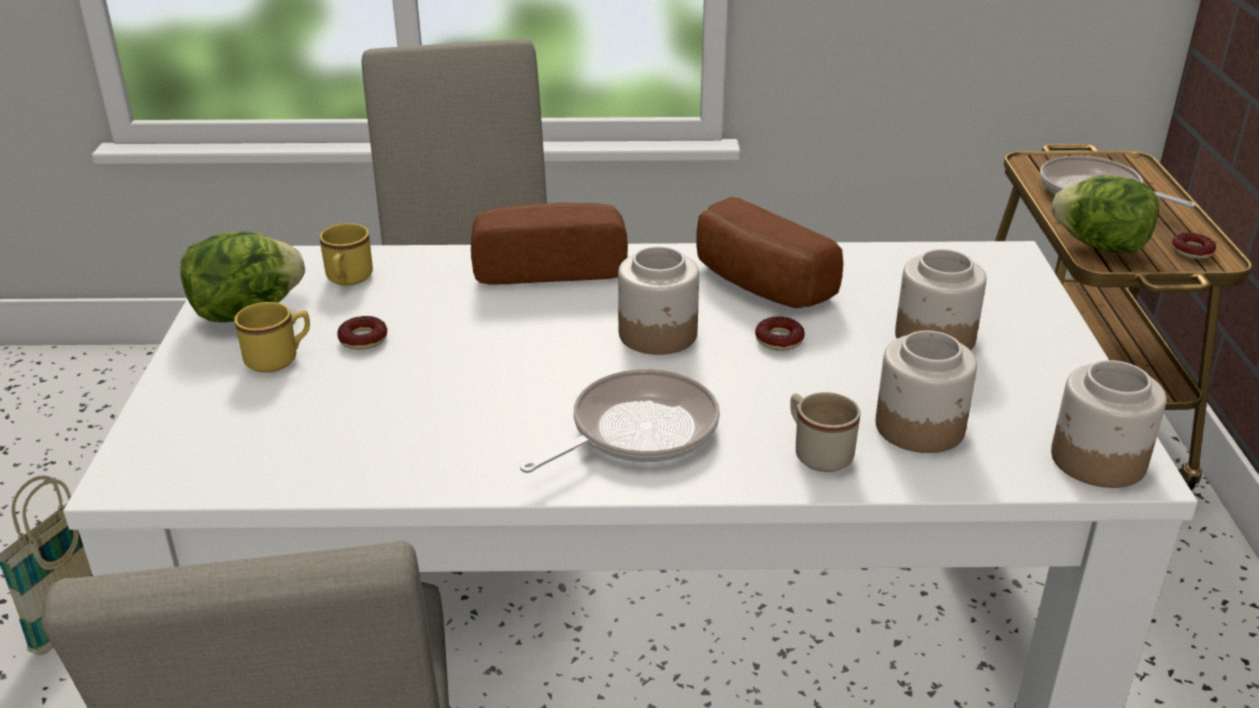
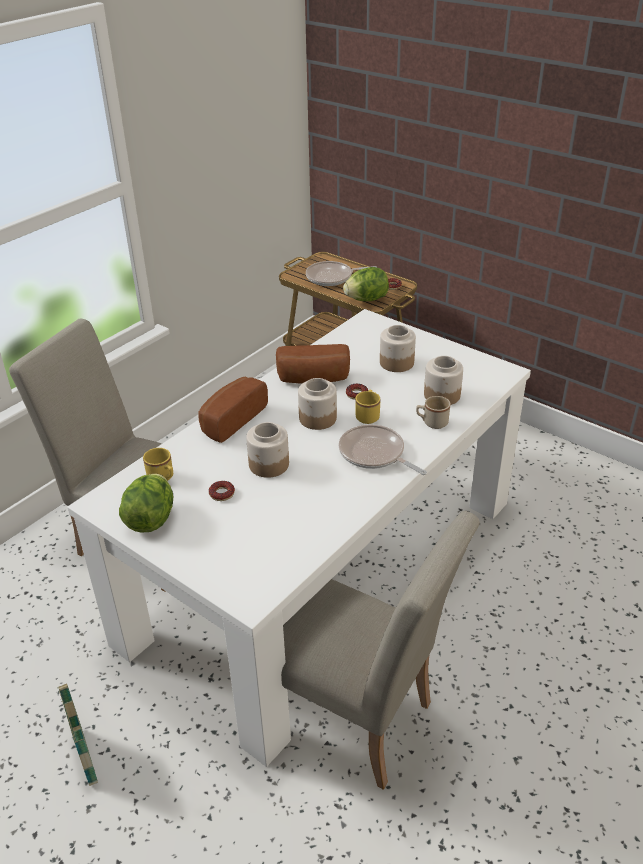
camera: 50 degrees left, 5 degrees up
(279, 358) = (206, 523): yellow mug -> yellow mug (368, 415)
(637, 431) = (374, 454): frying pan -> frying pan turned 45 degrees counterclockwise
(1097, 460) = (495, 374): jar -> jar (269, 465)

